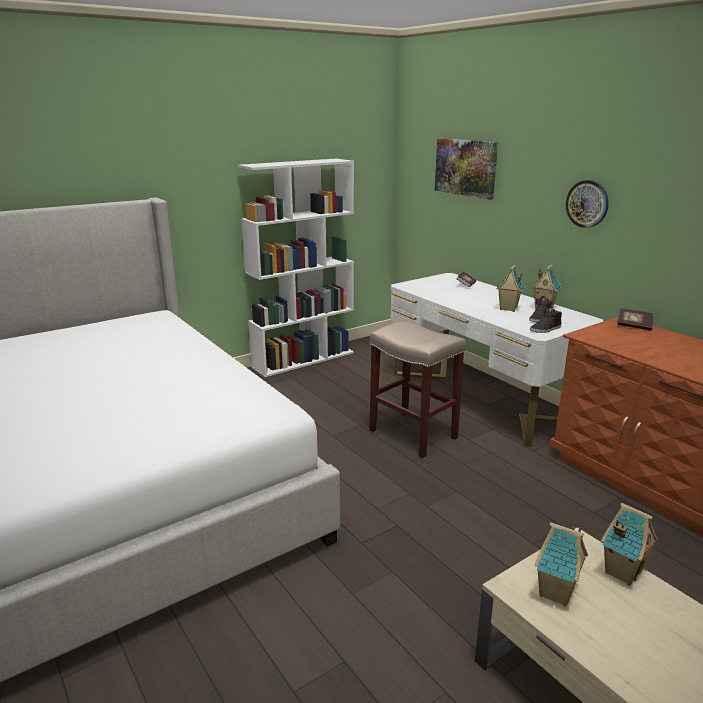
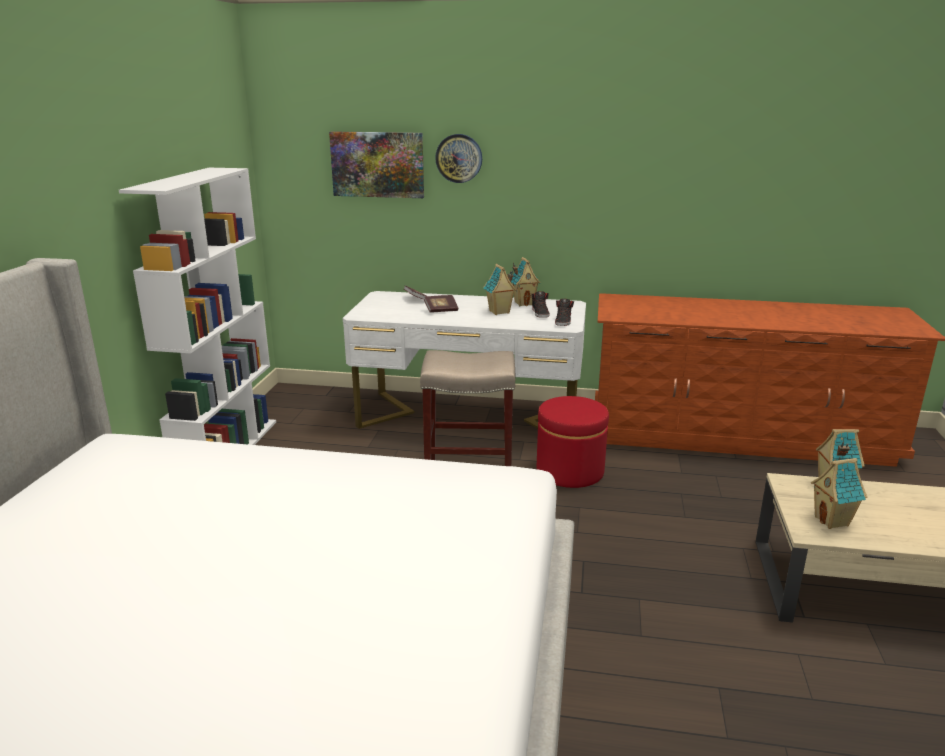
camera: 45 degrees left, 0 degrees up
(493, 465) = (570, 471): none -> red ottoman
(587, 204) = (547, 190): wall clock -> wall clock (459, 158)
(633, 326) = (625, 299): book -> book (441, 310)

